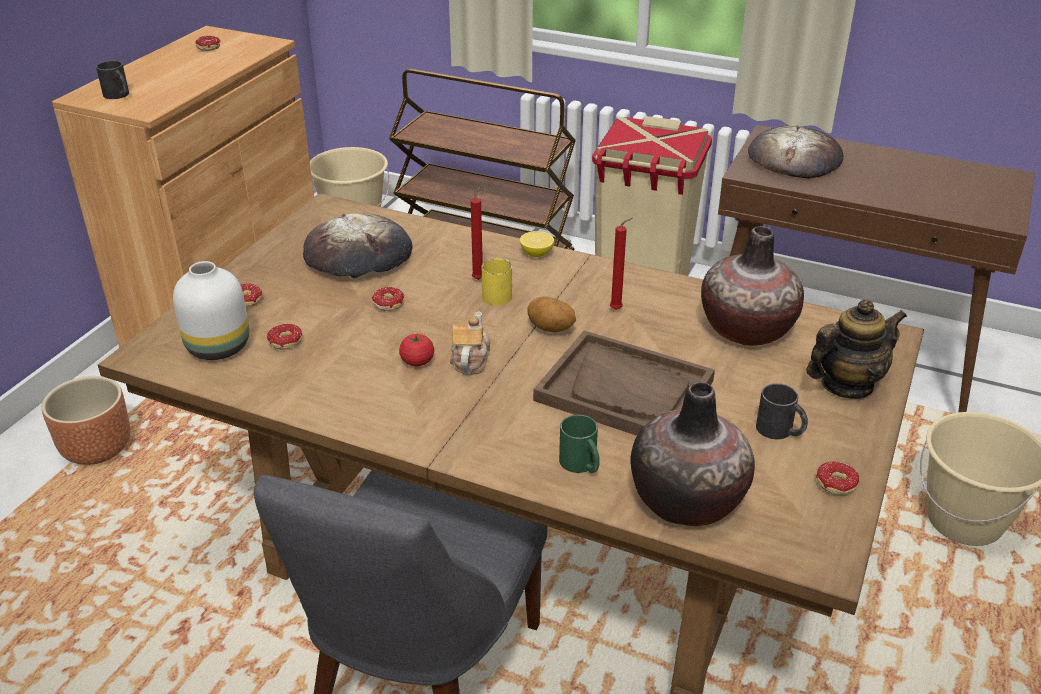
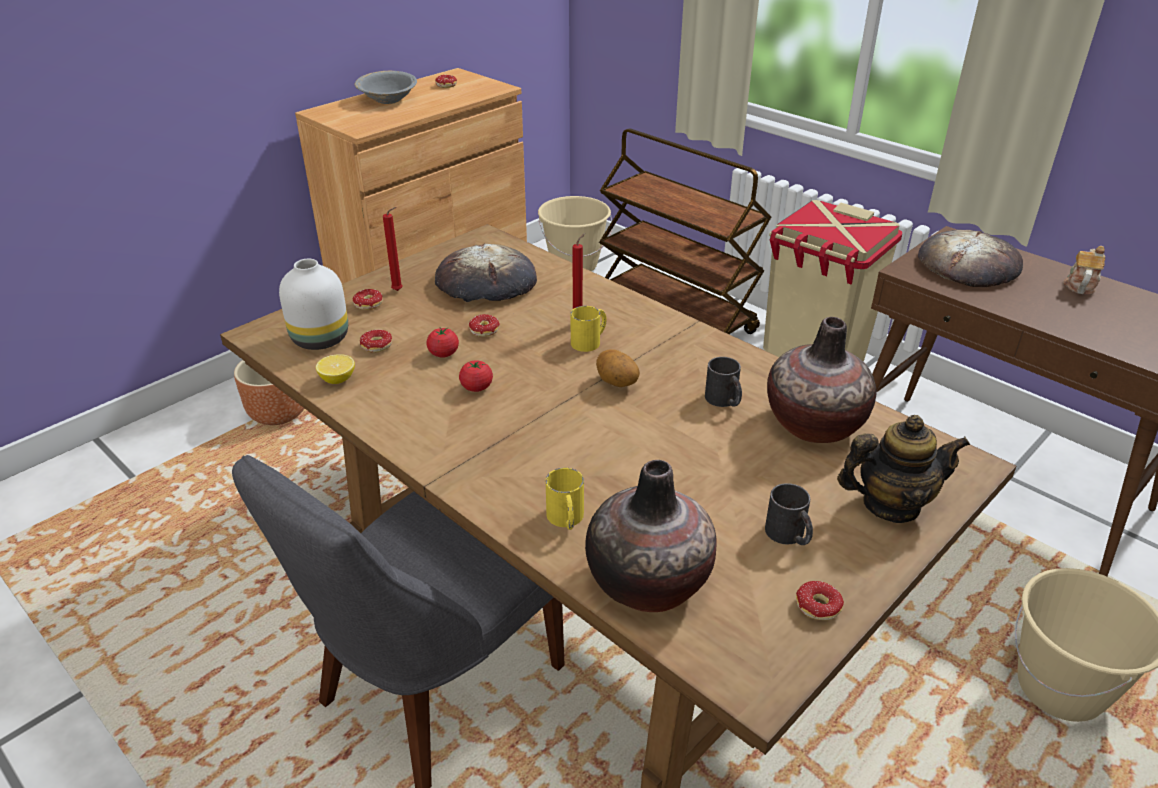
camera: 20 degrees right, 0 degrees up
(119, 95) = (348, 114): black mug -> black mug (724, 401)
(153, 72) = (388, 100): none -> grey bowl
(361, 335) = (443, 353): none -> tomato
(470, 360) = (524, 396): teapot -> teapot (1080, 285)
(536, 253) = (647, 310): lemon -> lemon (338, 379)
(582, 465) = (566, 519): green mug -> yellow mug
(618, 309) = (693, 378): red candle -> red candle (399, 291)
(625, 390) = (652, 457): brown tray -> none

